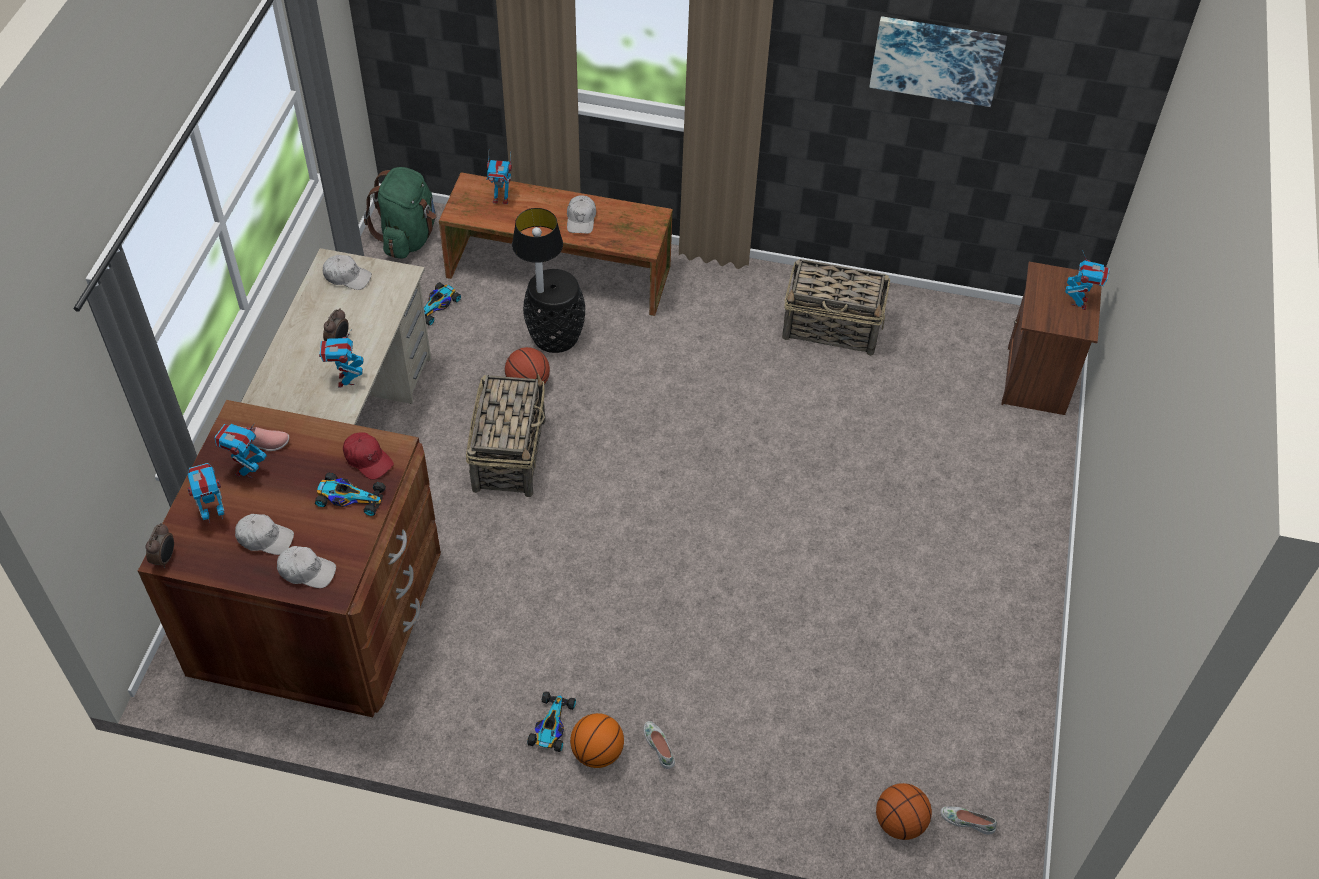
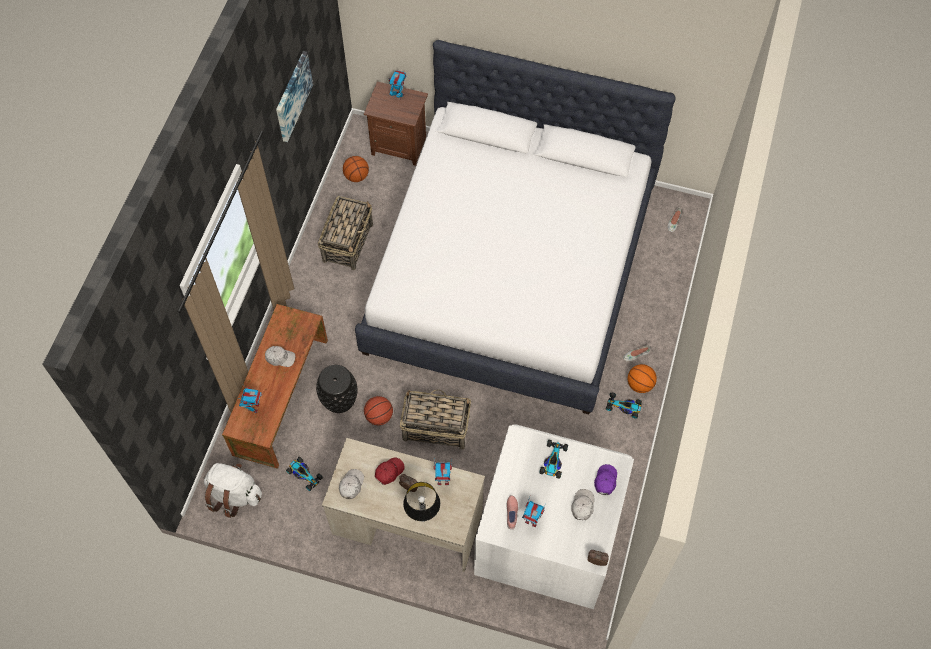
camera: 85 degrees left, 10 degrees up
(214, 514) = (564, 536): toy robot -> none
(306, 571) = (605, 481): white cap -> purple cap
(318, 610) = (548, 535): brown dresser -> white dresser
(368, 459) = (525, 452): red cap -> red cap (389, 472)
(408, 237) = (234, 495): green backpack -> white backpack
(540, 291) = (338, 386): table lamp -> table lamp (423, 519)
(816, 546) = (511, 268): none -> white bed
(899, 823) = (675, 250): basketball -> basketball (356, 176)

